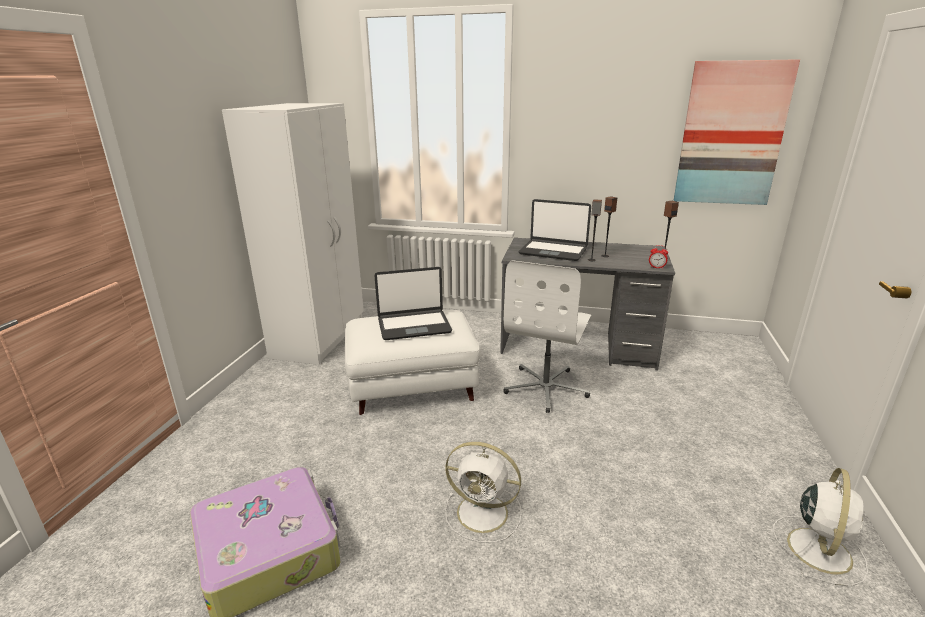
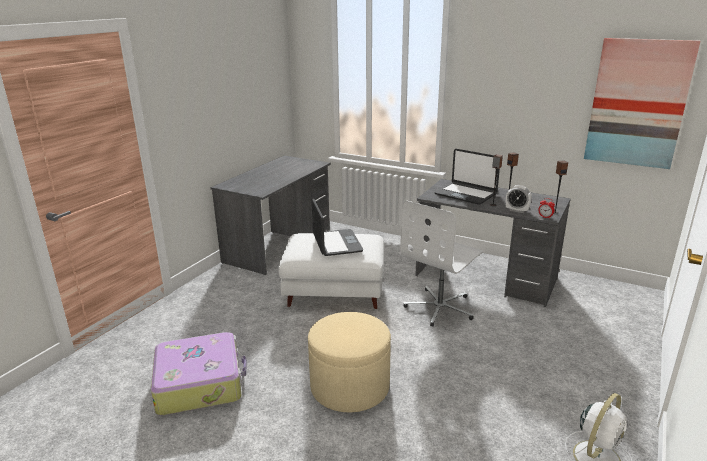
camera: 15 degrees right, 0 degrees up
(320, 337) = (279, 245): white wardrobe -> grey desk
(414, 325) = (336, 243): laptop -> laptop turned 105 degrees counterclockwise
(484, 513) = (350, 386): white fan -> beige ottoman
(621, 263) = (517, 210): none -> alarm clock

